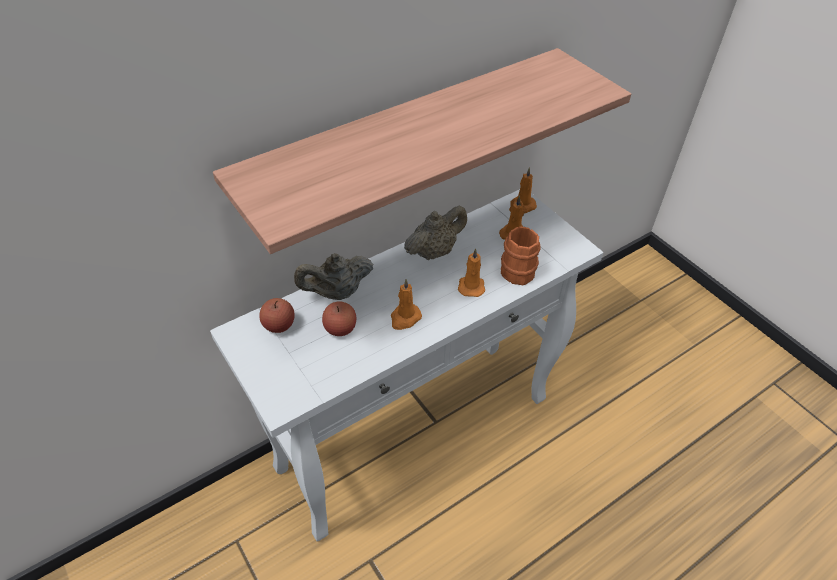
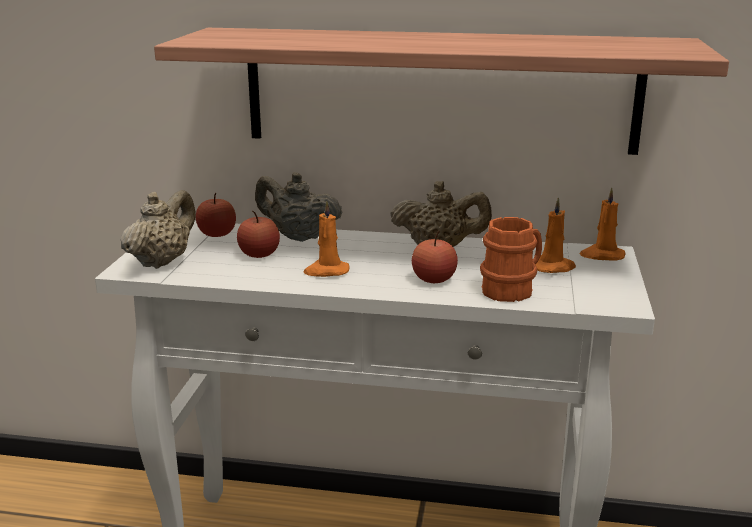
camera: 45 degrees right, 25 degrees down
(289, 380) = (162, 261): none -> beige teapot
(471, 286) = (434, 279): orange candle -> apple

